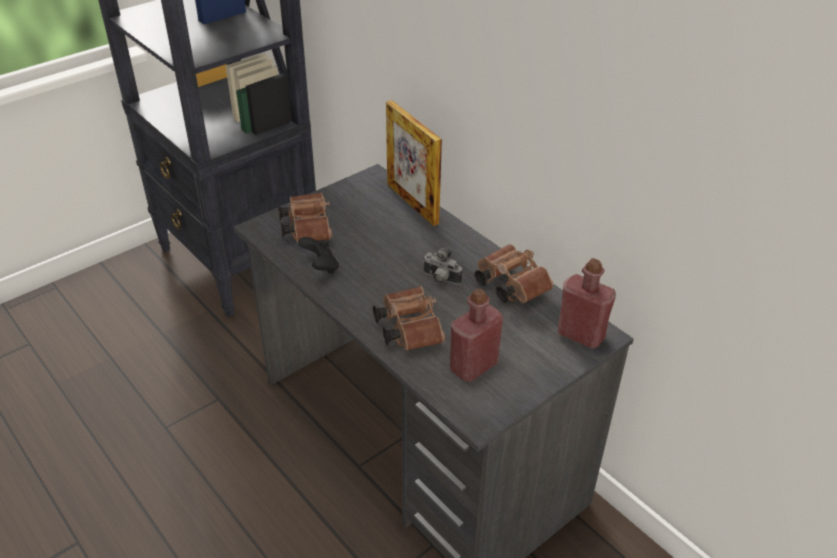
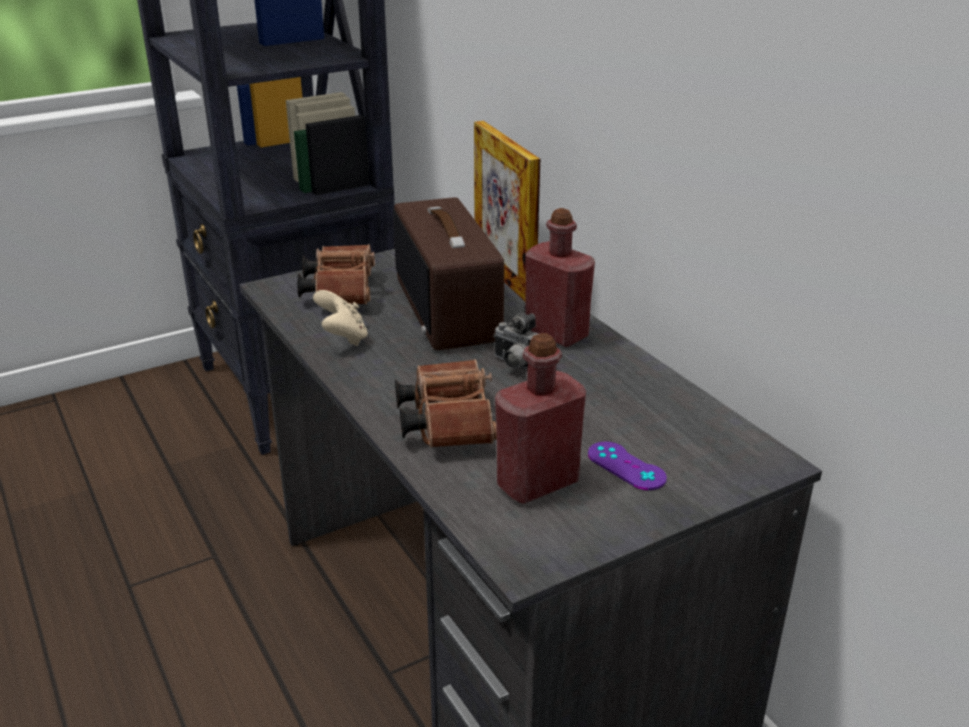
camera: 10 degrees right, 10 degrees down
(321, 267) = (342, 338): black game controller -> beige game controller
(384, 237) = (449, 310): none -> radio
(509, 285) = (624, 381): brown binoculars -> none
(522, 348) = (626, 466): none -> purple game controller
(580, 335) = (730, 457): red bottle -> red bottle (556, 333)

